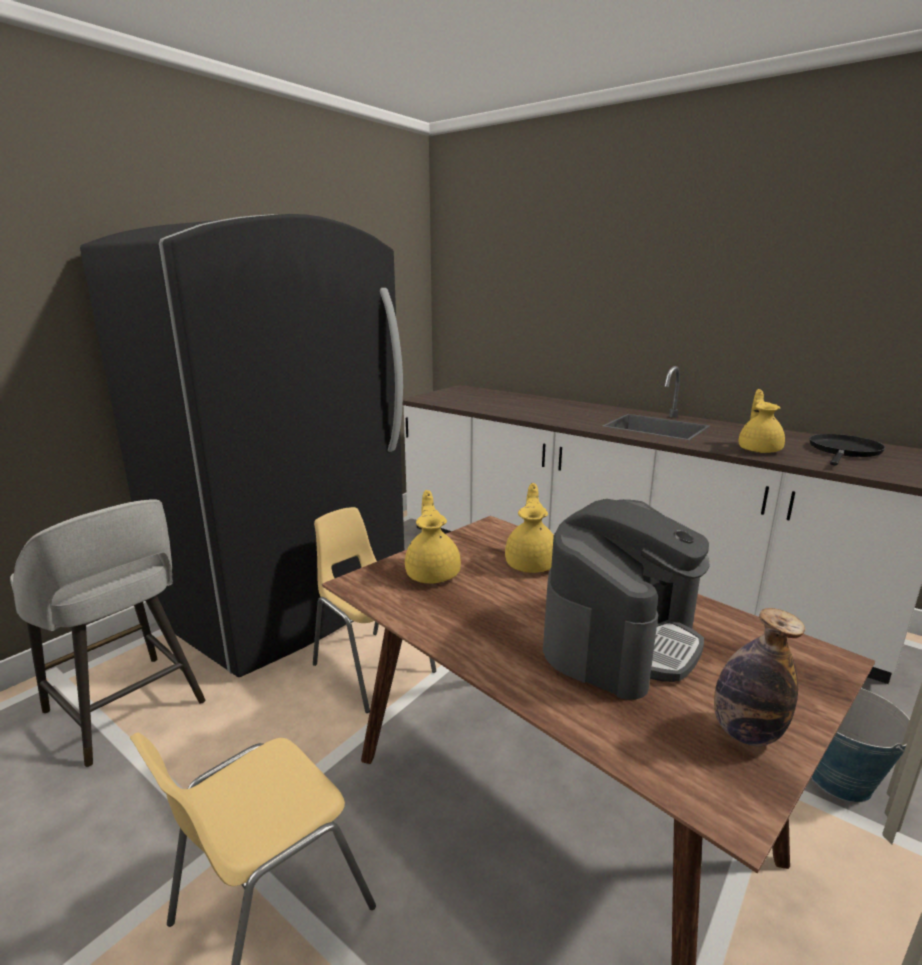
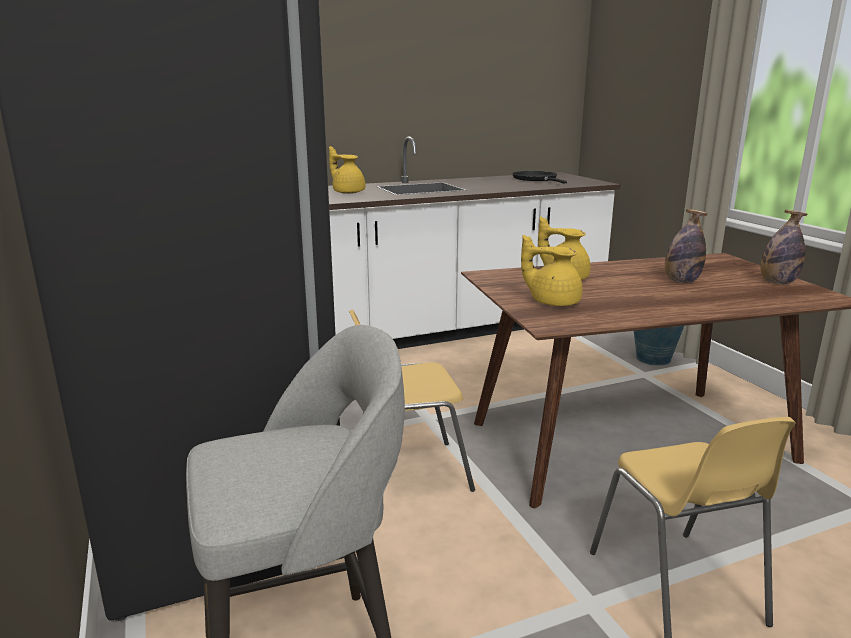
camera: 60 degrees left, 0 degrees up
(621, 638) = (681, 281): coffee machine -> bottle
(759, 449) = (510, 186): yellow teapot -> yellow teapot (348, 192)

